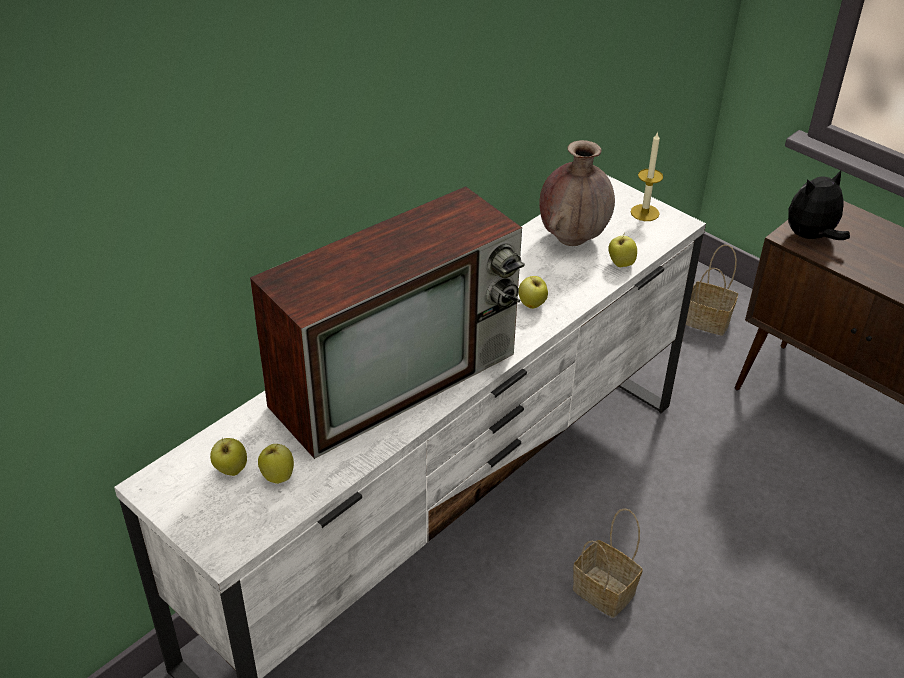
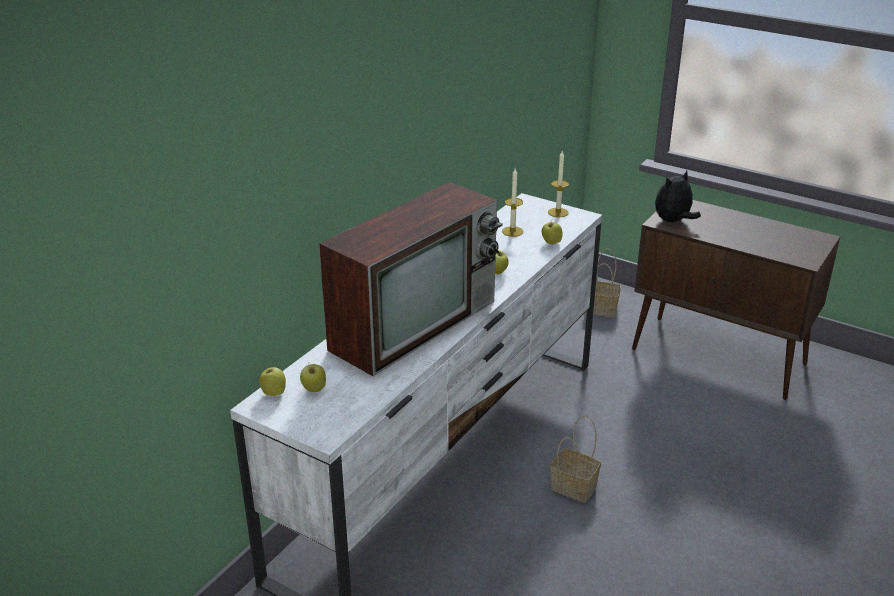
camera: 10 degrees left, 10 degrees down
(277, 476) = (349, 389): apple -> apple (273, 393)
(573, 237) = (512, 231): brown vase -> candle

